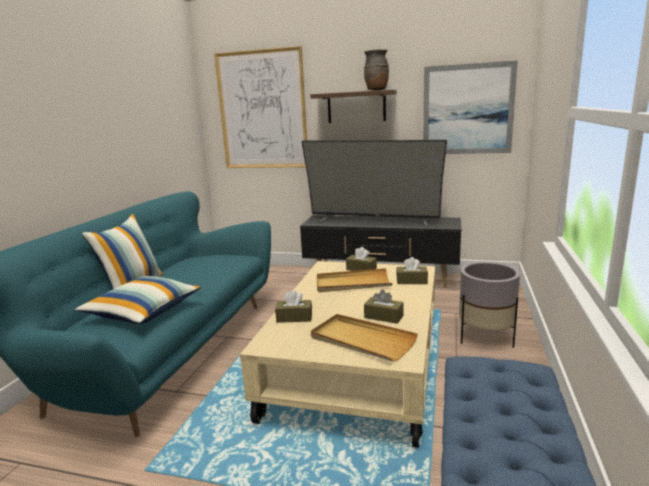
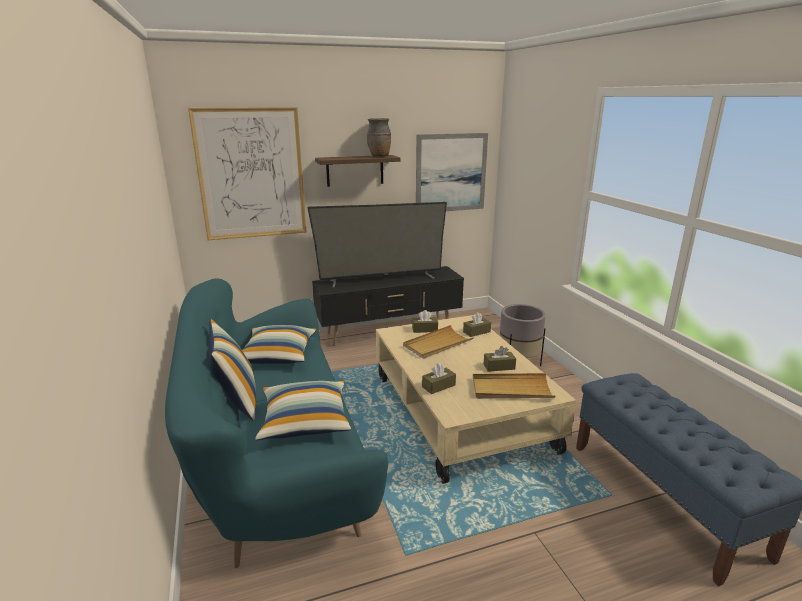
camera: 35 degrees left, 5 degrees up
(206, 263) = (277, 355): none -> pillow

